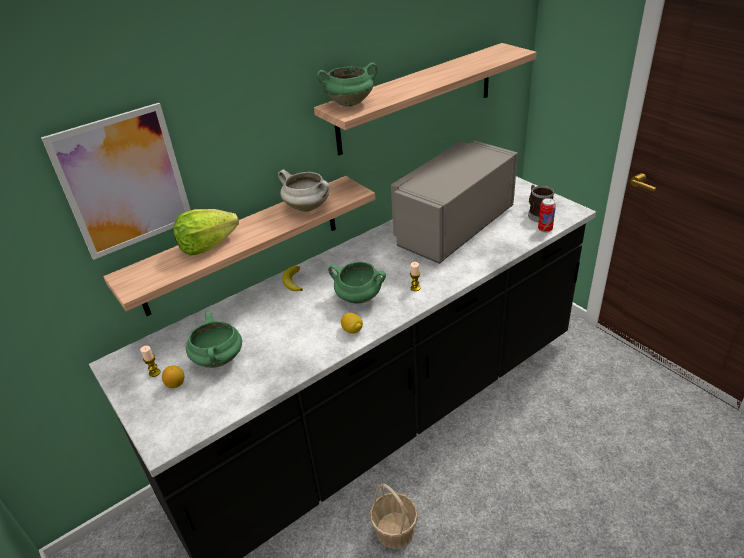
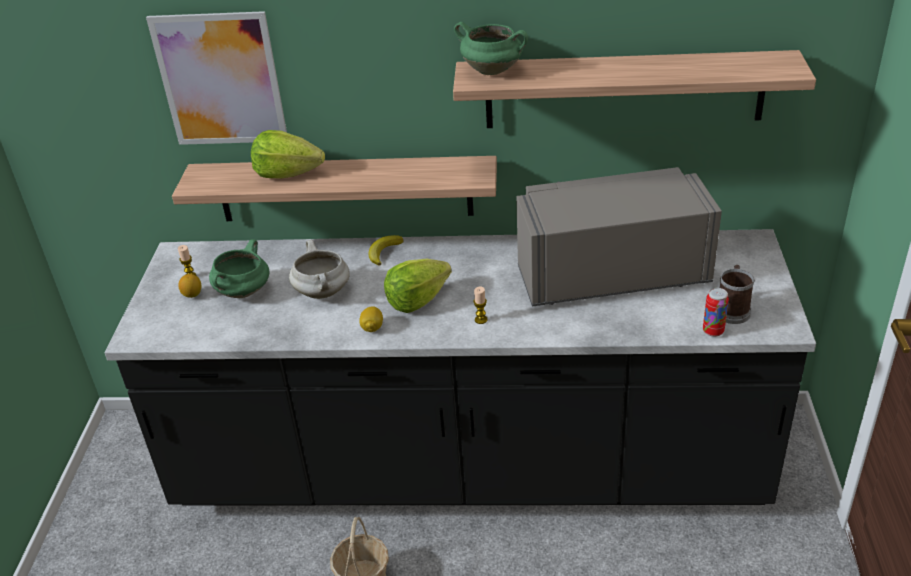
camera: 40 degrees right, 0 degrees up
(308, 207) = (414, 175): white cooking pot -> white cooking pot (323, 292)
(358, 298) = (417, 300): green cooking pot -> lettuce

